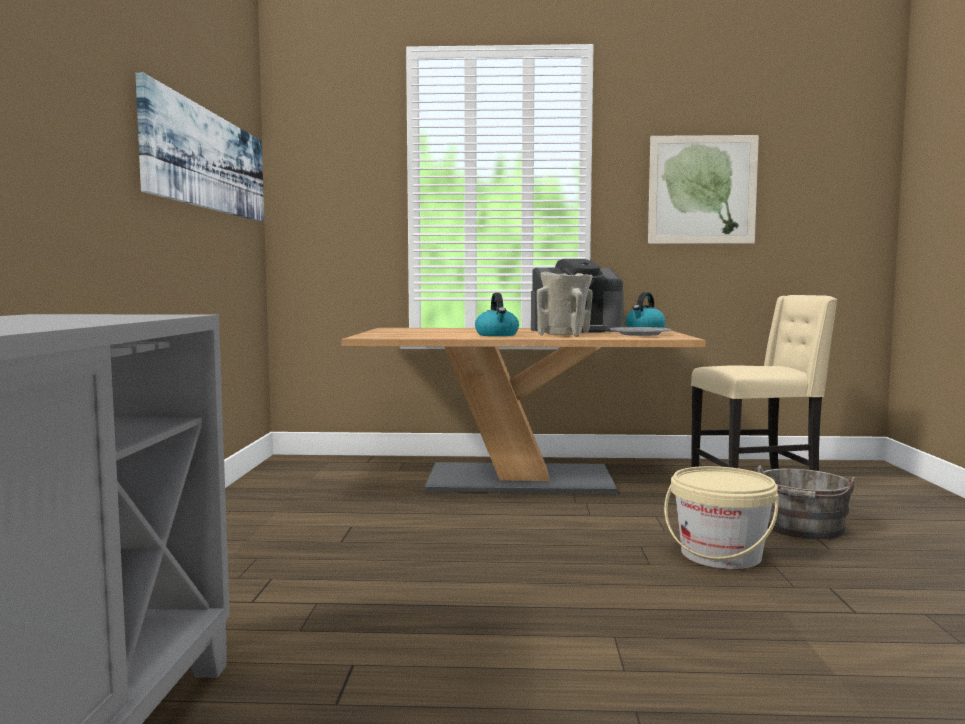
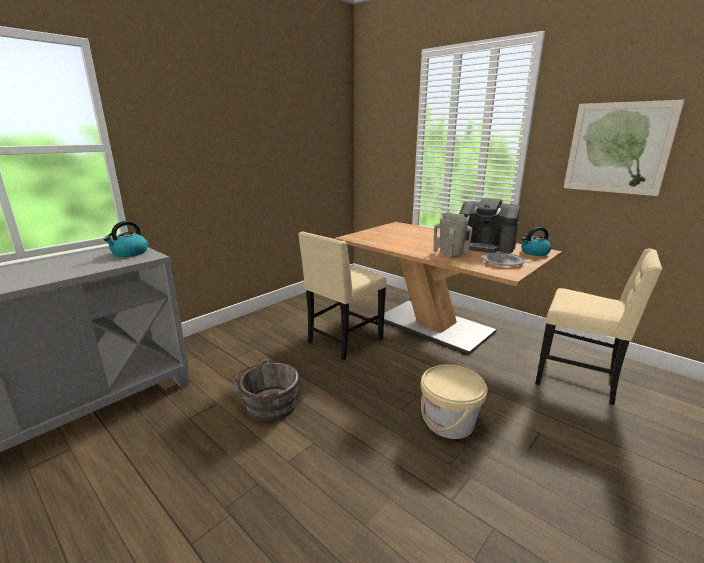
camera: 40 degrees right, 15 degrees up
(209, 161) = (297, 139): picture -> none
(423, 526) = (343, 341): none -> beige chair
(497, 335) = (416, 246): kettle -> kettle (129, 253)
(801, 528) = (540, 427): grey bucket -> grey bucket (268, 406)

